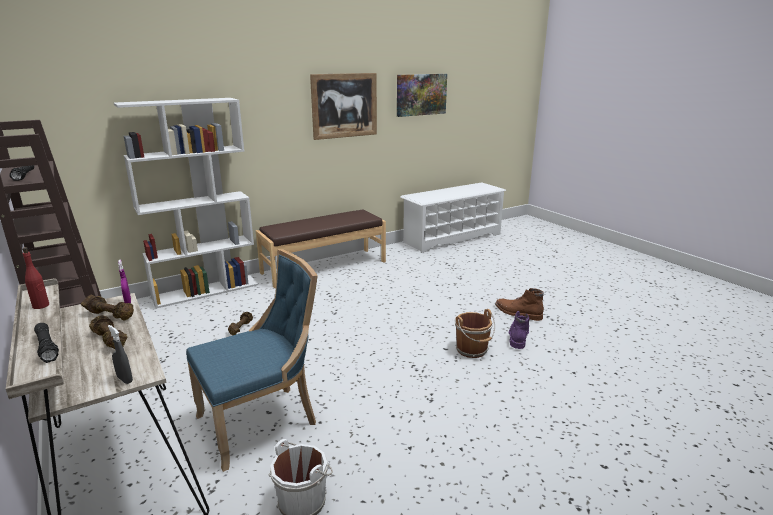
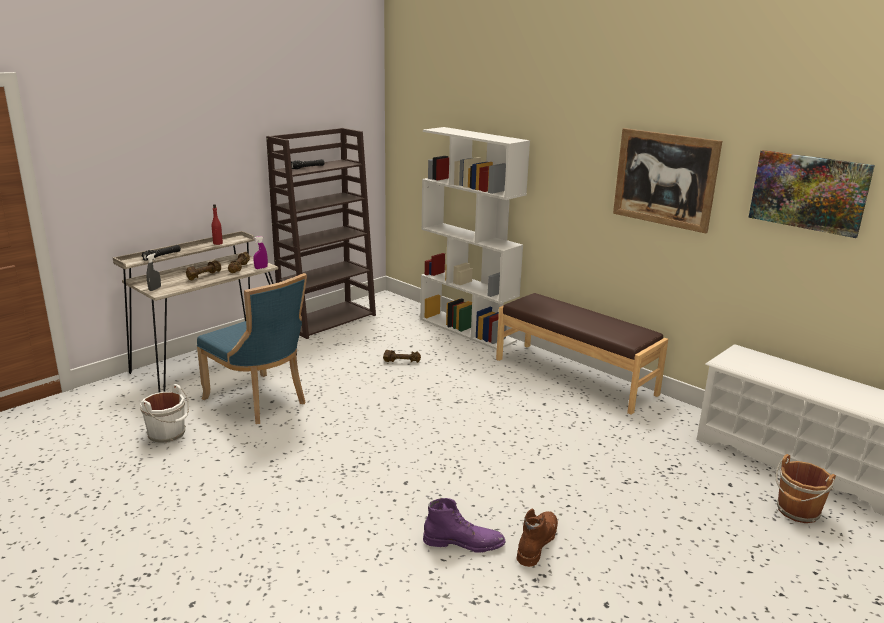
camera: 75 degrees right, 0 degrees up
(472, 350) = (409, 503): brown bucket -> brown bucket (797, 512)

